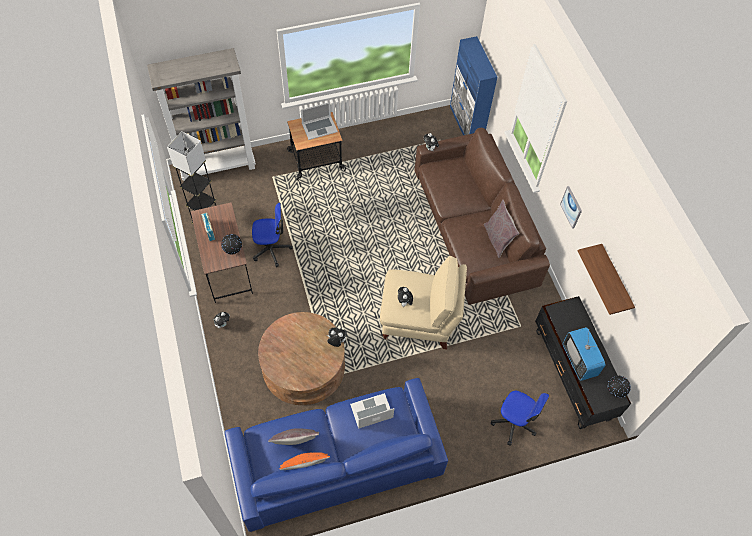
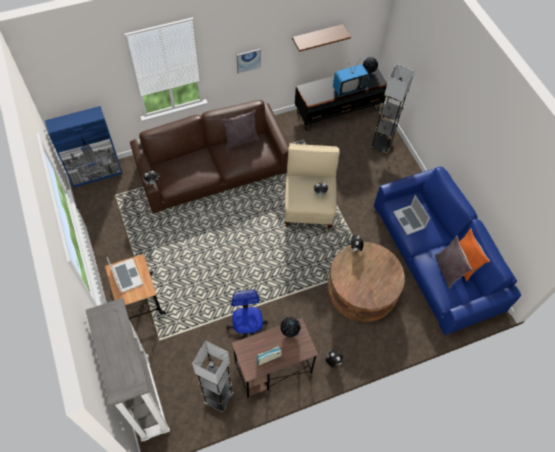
camera: 95 degrees left, 0 degrees up
(514, 422) = (381, 146): office chair -> grey floor lamp

